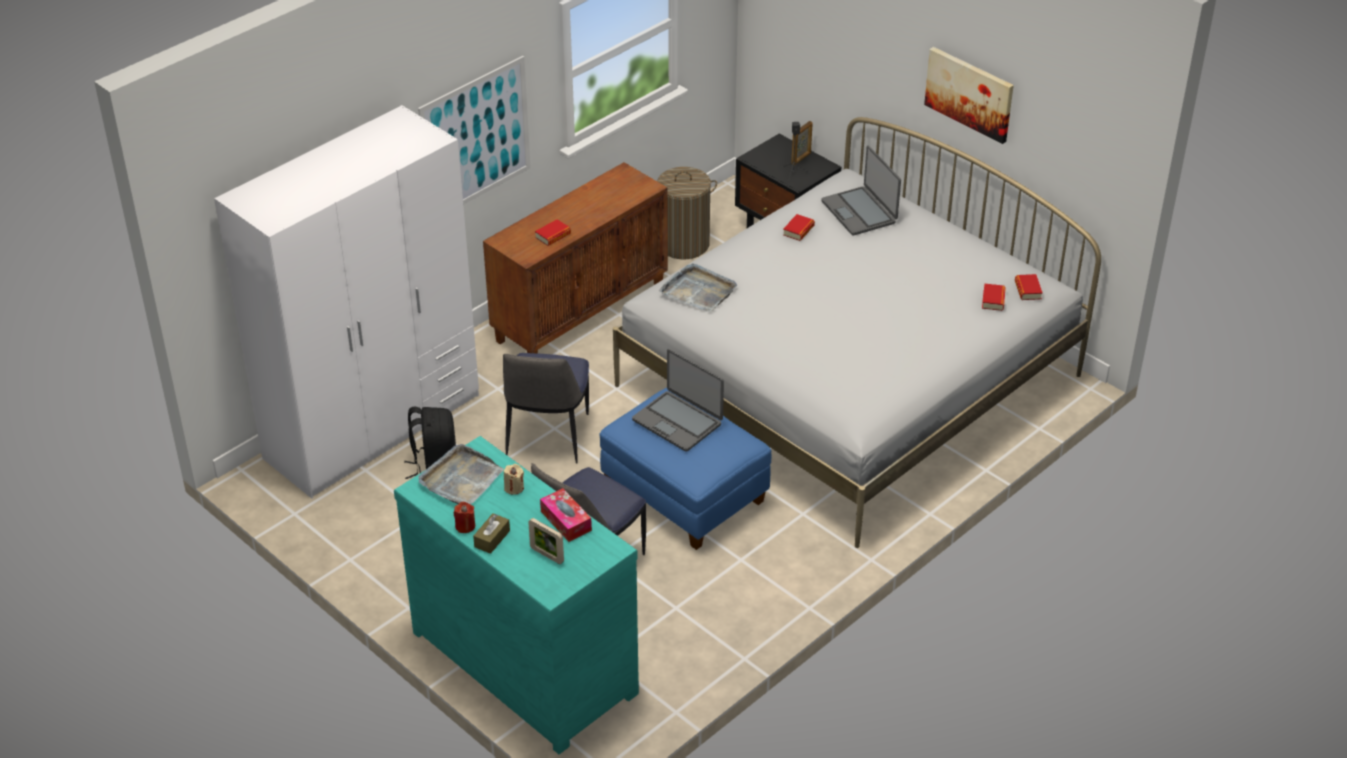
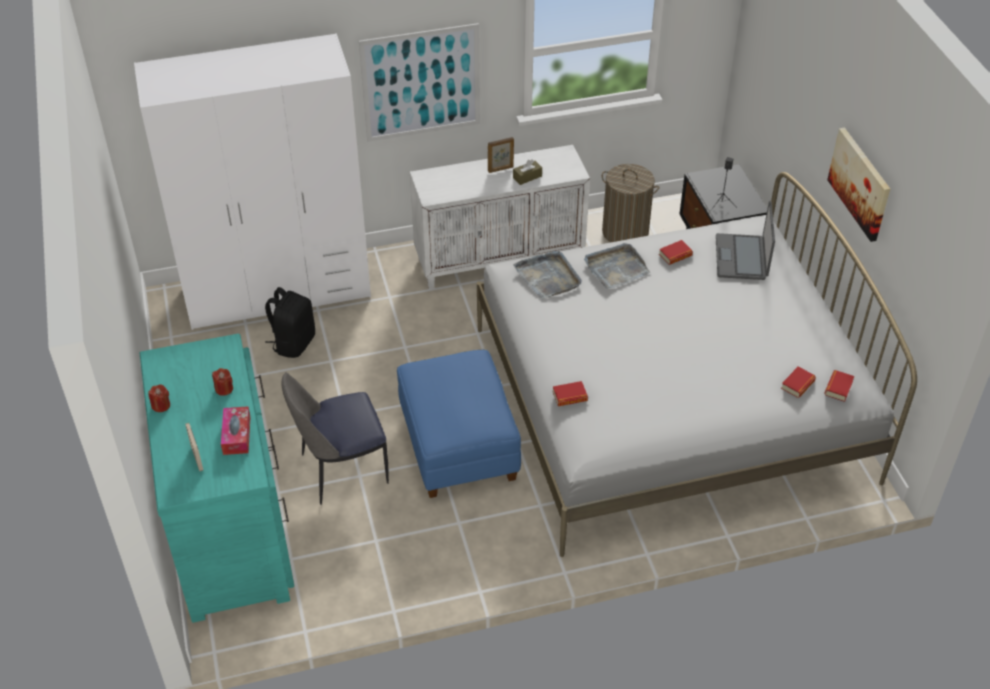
camera: 30 degrees right, 5 degrees up
(461, 479) = (193, 364): grey tray -> grey tray (616, 268)
(492, 539) = (170, 425): brown tissue box -> brown tissue box (527, 177)
(514, 488) = (224, 389): beige candle -> red candle
(547, 437) = (393, 352): chair -> none
(553, 236) = (465, 187): book -> book (569, 396)
(580, 312) = (500, 259): brown cabinet -> white cabinet
(678, 421) = (459, 383): laptop -> none
(801, 158) = (740, 192): picture frame -> picture frame (500, 169)

